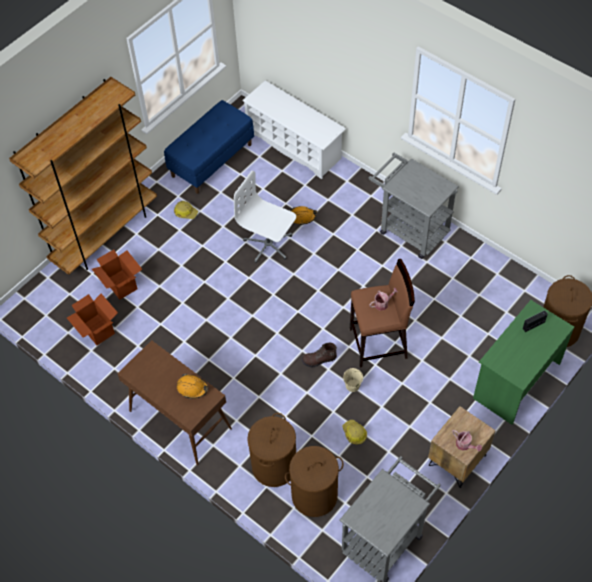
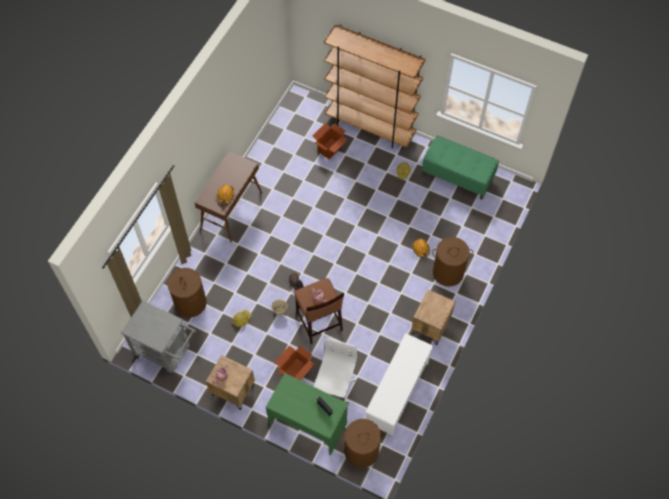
camera: 75 degrees right, 5 degrees up
(97, 330) = (290, 145): cardboard box -> cardboard box (295, 371)
(211, 160) = (458, 176): blue bench -> green bench
(268, 245) = (388, 231): white office chair -> white office chair (334, 387)
(274, 466) = (207, 274): brown laundry basket -> brown laundry basket (448, 272)
(294, 145) = (490, 229): white shoe rack -> white shoe rack (397, 393)
(409, 229) = (431, 326): grey cart -> brown nightstand

